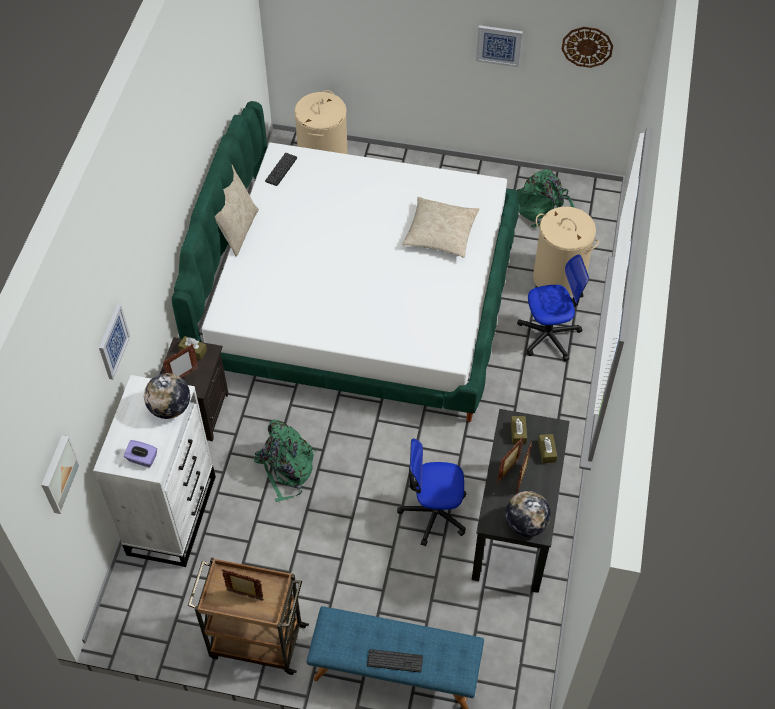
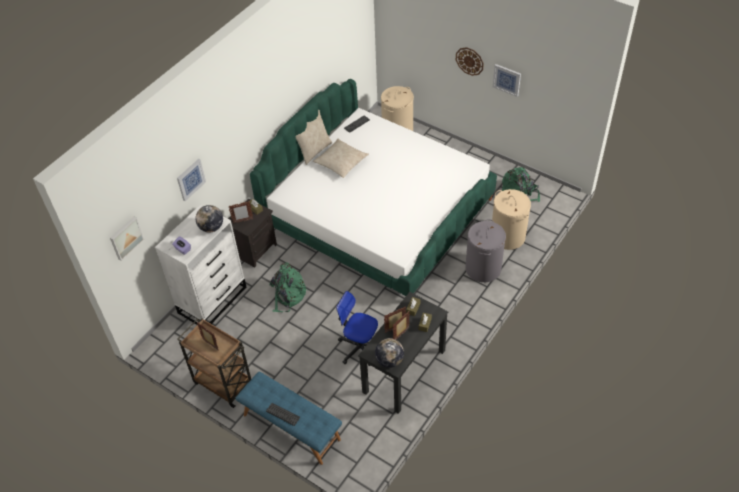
camera: 25 degrees right, 5 degrees down
(440, 233) = (431, 184): beige pillow -> beige pillow (341, 162)
(549, 335) = (483, 269): office chair -> grey laundry basket
(587, 46) = (559, 92): wall clock -> wall clock (469, 61)

